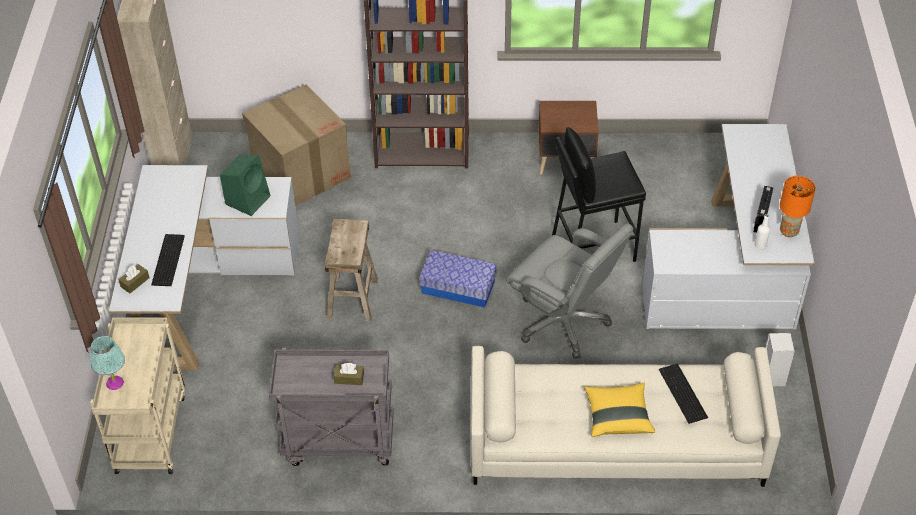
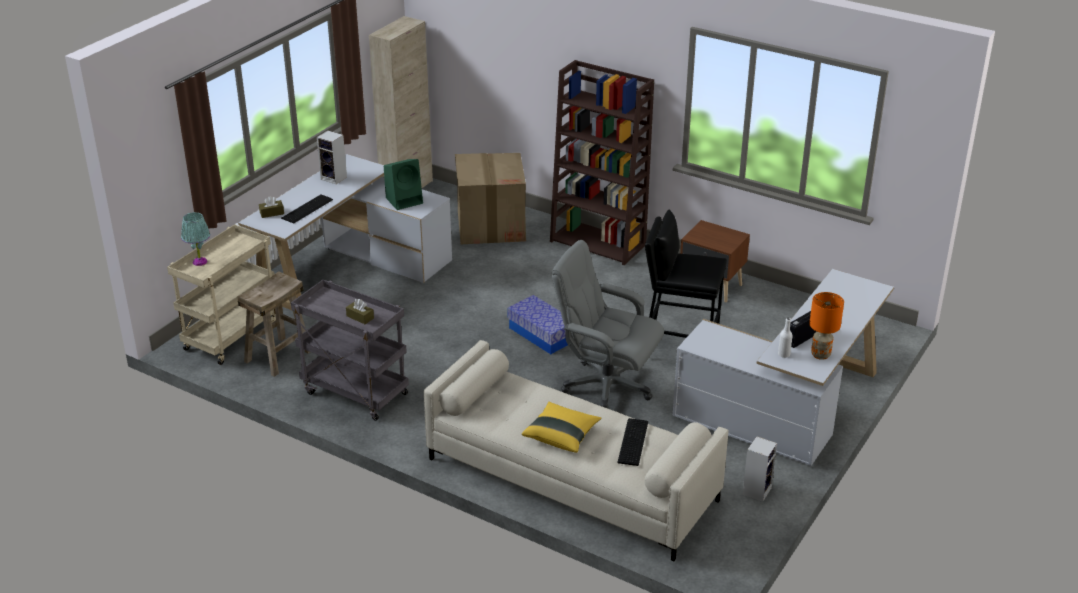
camera: 30 degrees right, 15 degrees down
(160, 205) = (335, 178): none -> speaker
(353, 298) = (453, 312): beige stool -> beige stool (278, 356)
(563, 322) = (606, 386): grey office chair -> grey office chair turned 135 degrees clockwise

